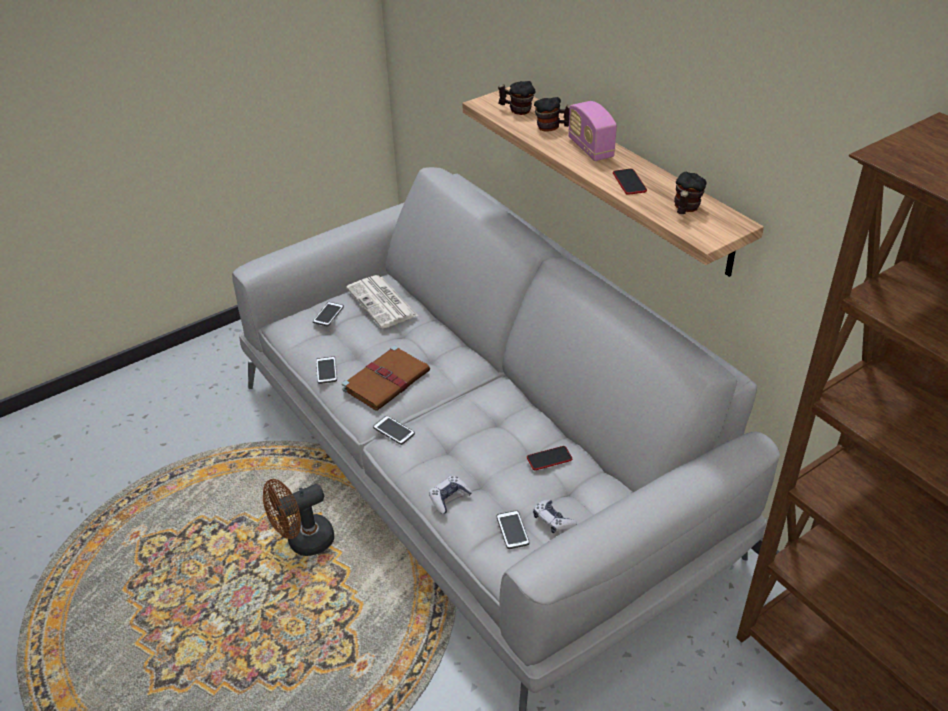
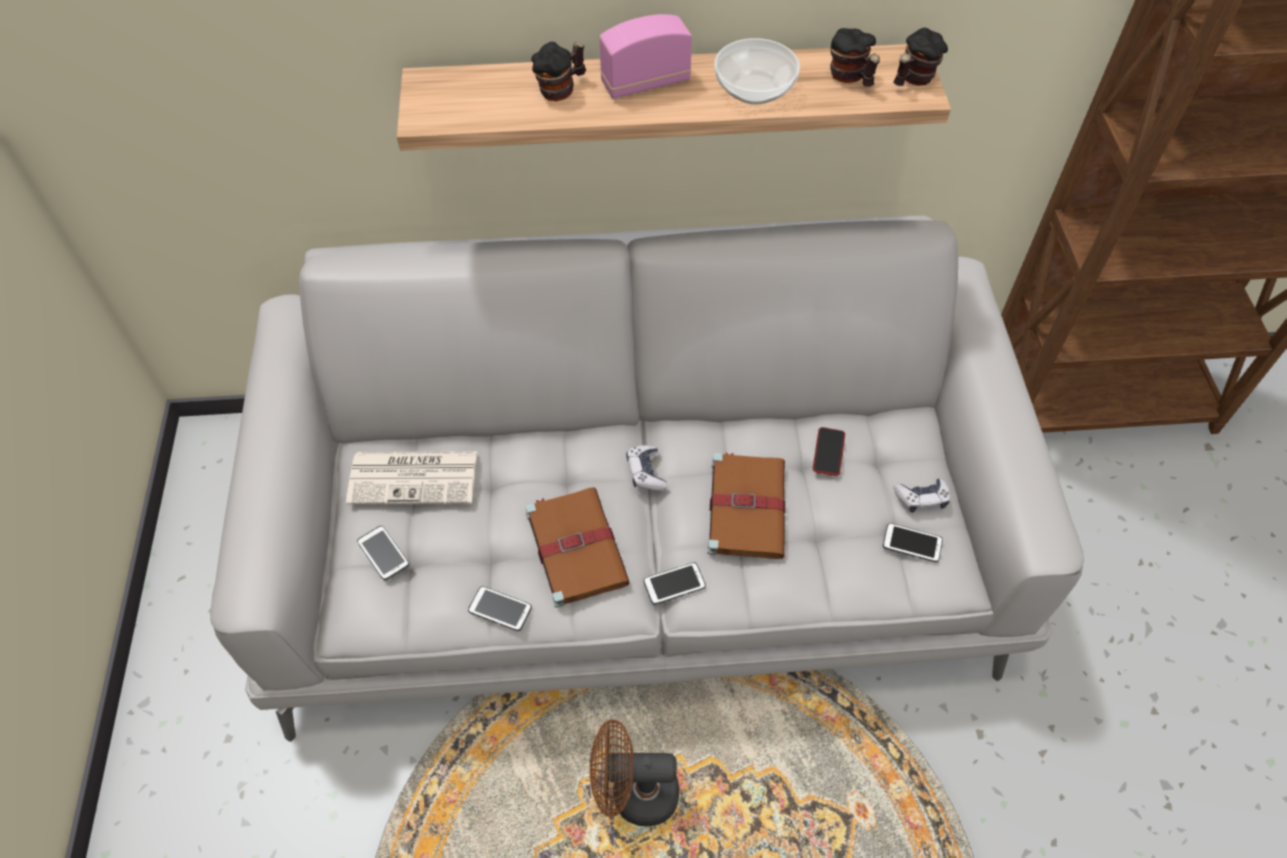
camera: 60 degrees left, 15 degrees up
(303, 542) = (633, 793): brown fan -> brown fan turned 90 degrees clockwise
(449, 498) = (826, 581): game controller -> game controller (646, 472)
(474, 438) = (746, 506): none -> brown book
(516, 110) = (479, 97): mug -> mug (912, 80)
(590, 148) = (645, 82): radio -> radio turned 150 degrees clockwise
(629, 182) = (755, 90): phone -> bowl

